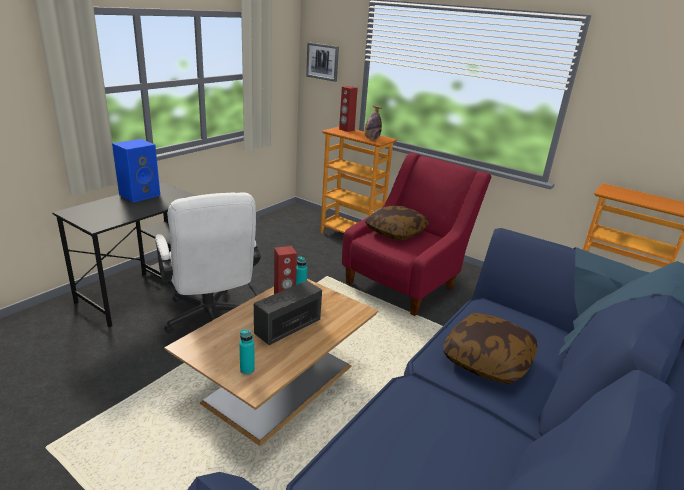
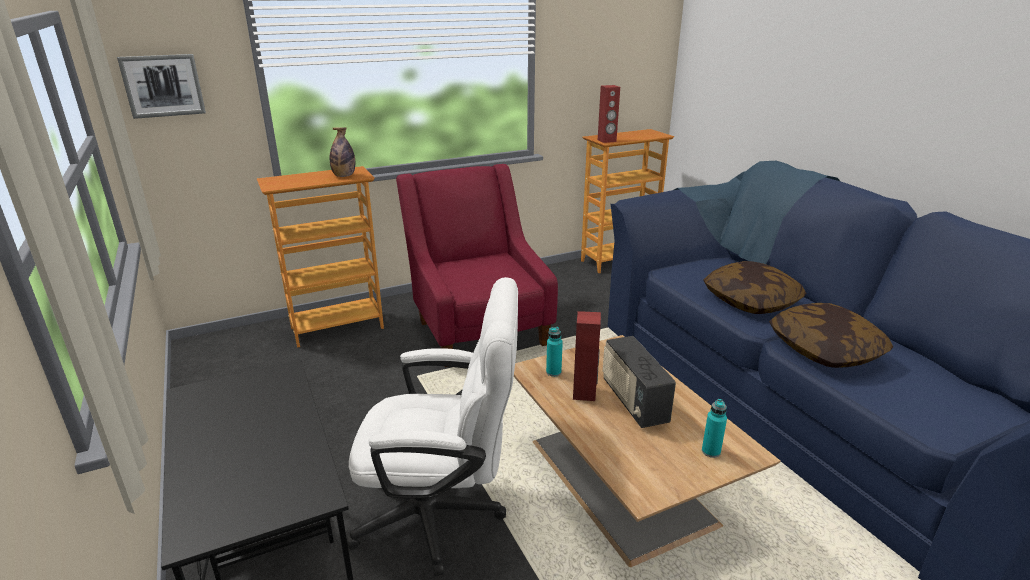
camera: 60 degrees left, 0 degrees up
(140, 194) = (203, 424): blue speaker -> none
(346, 130) = (282, 179): red speaker -> red speaker (607, 141)
(396, 232) = (468, 272): pillow -> pillow (824, 350)

